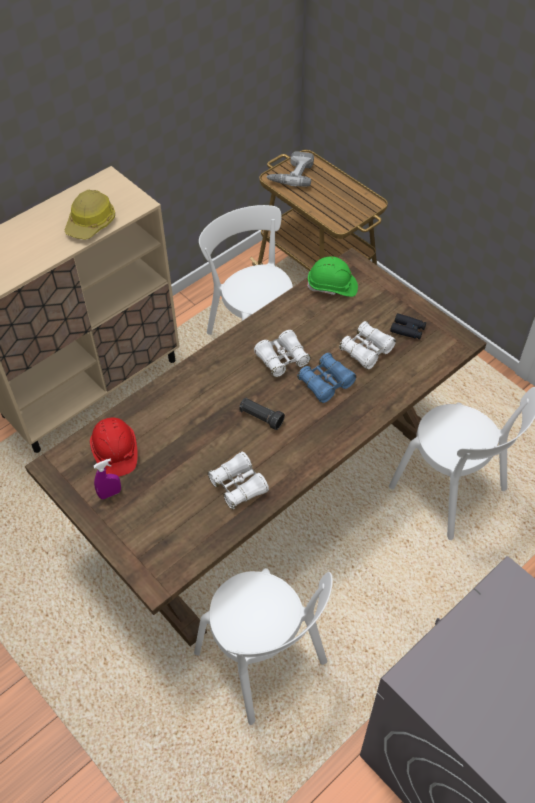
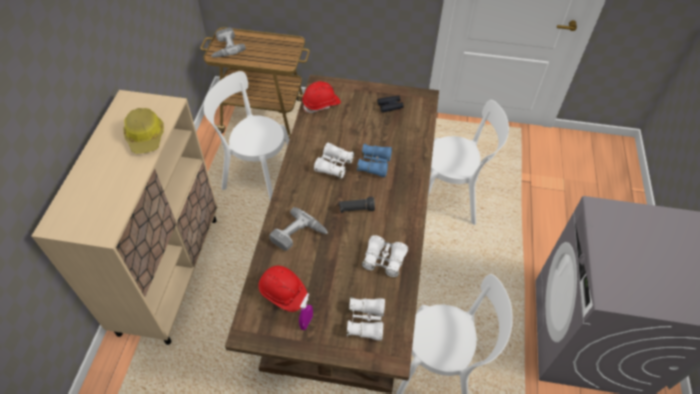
camera: 40 degrees left, 0 degrees up
(180, 408) = (299, 236): none -> power drill
(332, 287) = (321, 104): green hard hat -> red hard hat
(366, 350) = (379, 131): white binoculars -> white binoculars (366, 321)

